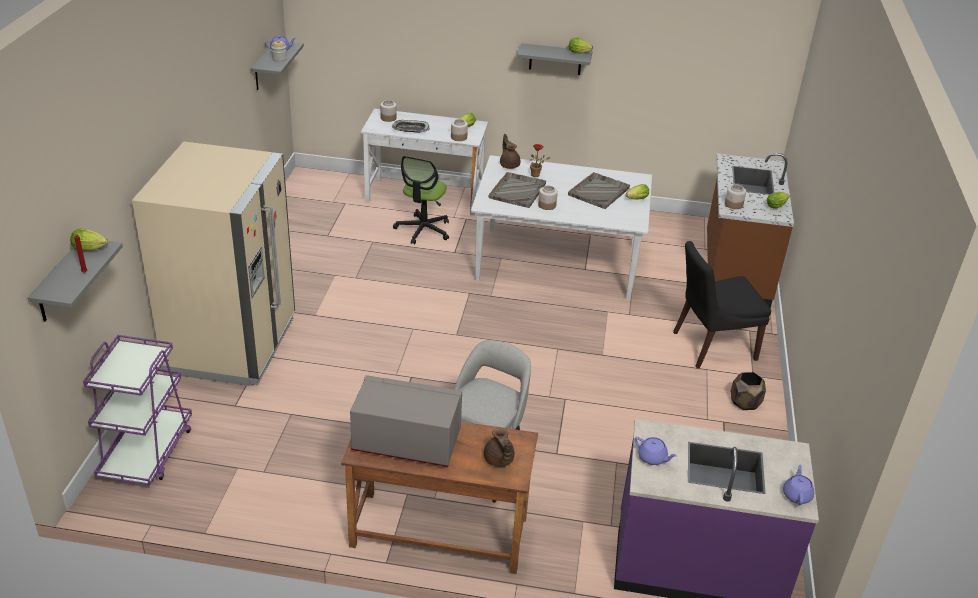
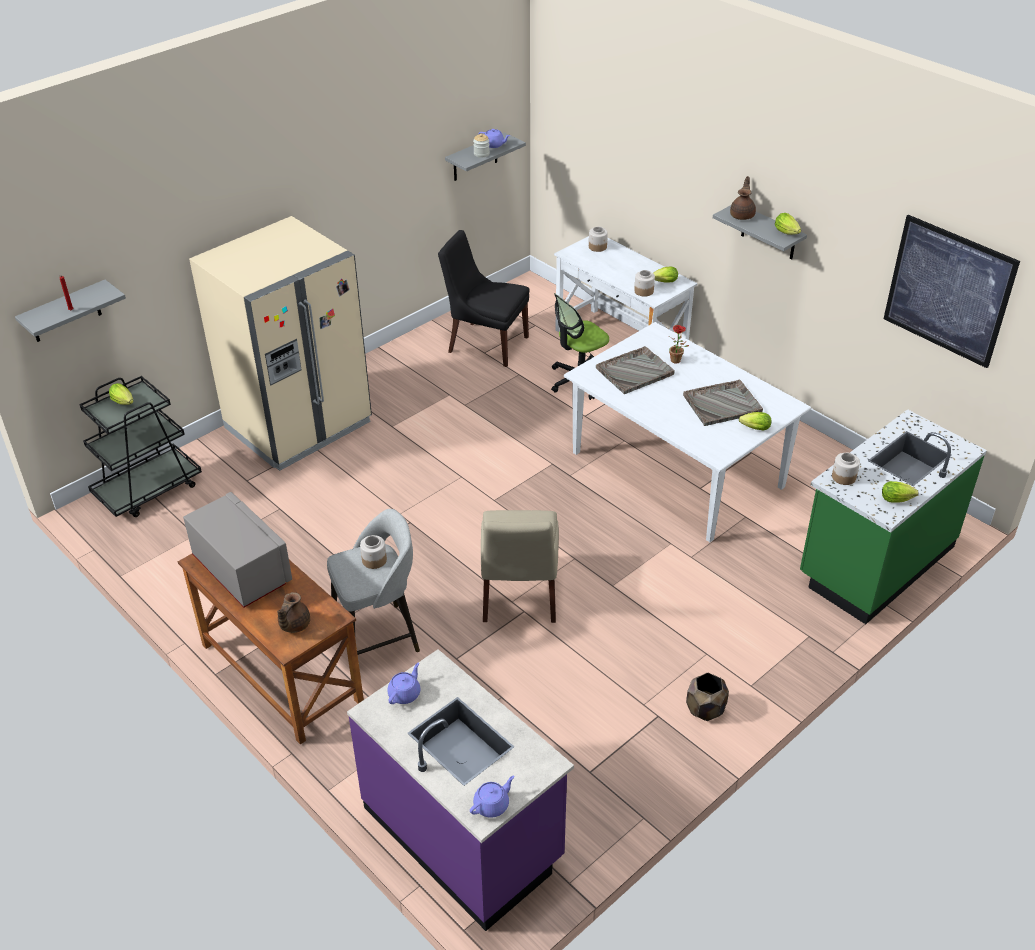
camera: 40 degrees right, 5 degrees up
(91, 249) = (98, 292): lettuce -> lettuce (124, 403)
(147, 452) = (148, 489): purple cart -> black cart
(410, 129) = (605, 266): tray -> none
(509, 165) = (662, 339): brown teapot -> brown teapot (742, 215)
(547, 205) = (646, 398): jar -> jar (374, 560)
(550, 390) = (519, 596): none -> beige chair
(652, 458) = (405, 693): purple teapot -> purple teapot turned 135 degrees counterclockwise
(711, 346) = (742, 632): black chair -> black chair (485, 344)
(720, 59) = (948, 291): none -> picture
(734, 271) = (875, 562): brown counter -> green counter

